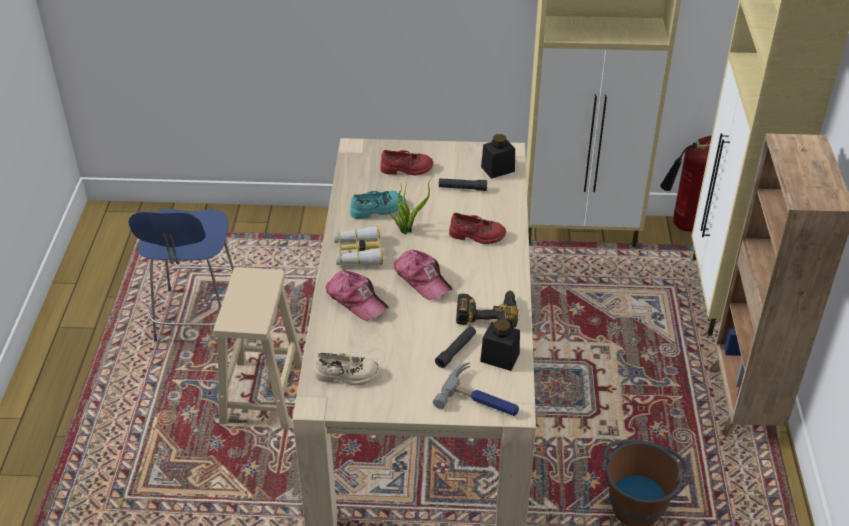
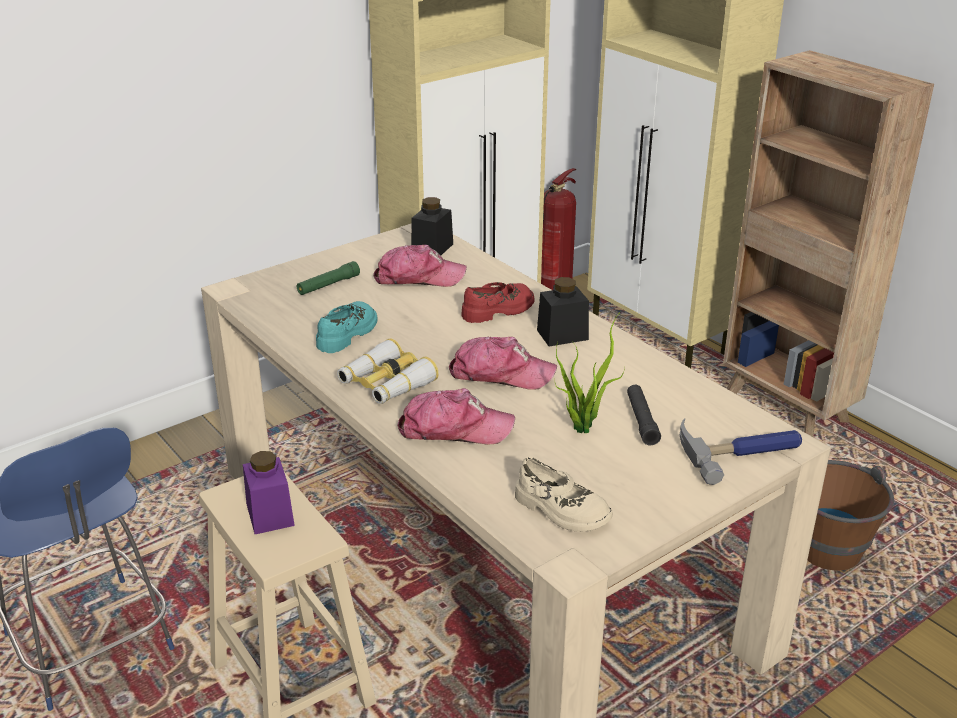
camera: 40 degrees left, 10 degrees down
(251, 297) = (270, 514): none -> purple jar
(347, 375) = (561, 510): beige shoe -> beige shoe turned 75 degrees clockwise
(406, 169) = (328, 285): red shoe -> green flashlight
(407, 229) = (412, 337): potted plant -> potted plant (581, 425)
(462, 188) = (419, 278): black flashlight -> cap
(487, 312) = (616, 370): power drill -> none
(500, 357) = (694, 404): black jar -> black jar (562, 335)

